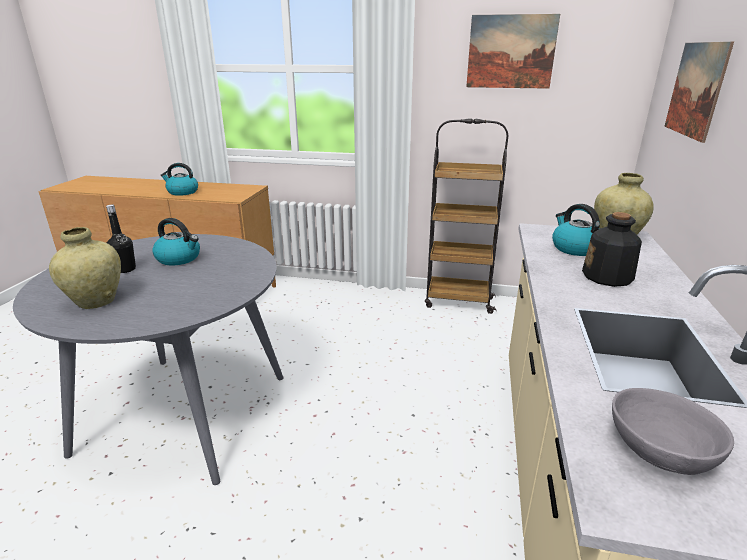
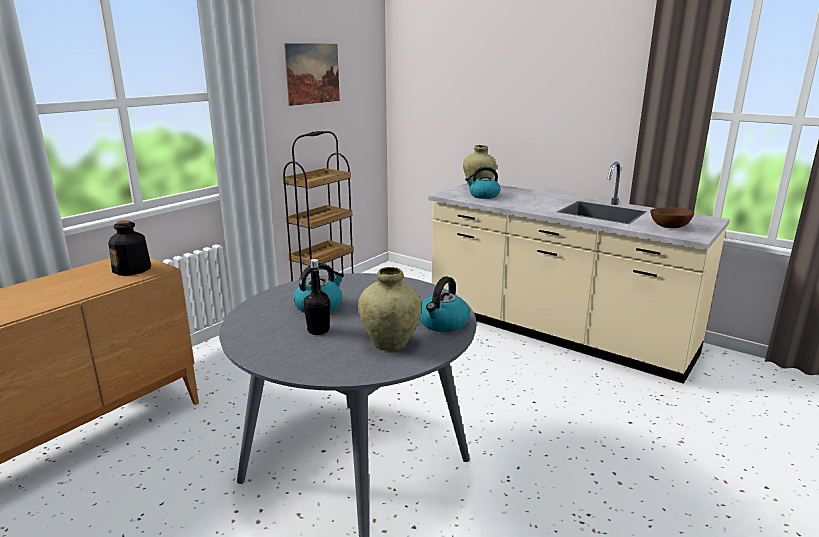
camera: 65 degrees left, 5 degrees down
(182, 192) = (64, 292): kettle -> kettle (443, 324)
(607, 277) = (526, 199): bottle -> bottle (132, 269)
(660, 453) = (670, 227): grey bowl -> brown bowl
(696, 89) = (452, 93): picture -> none

